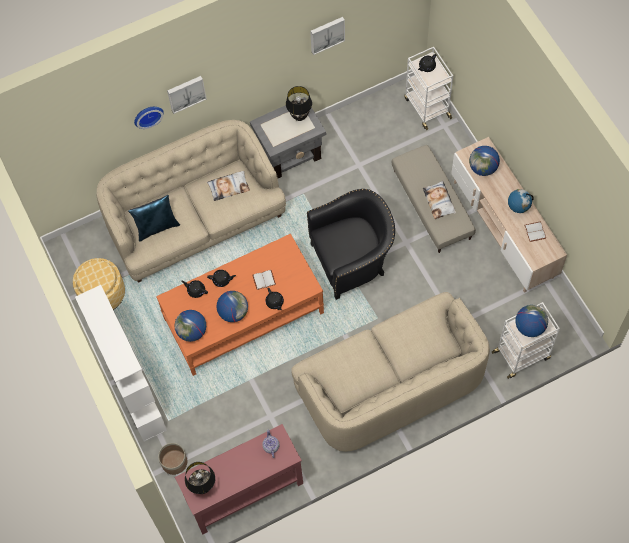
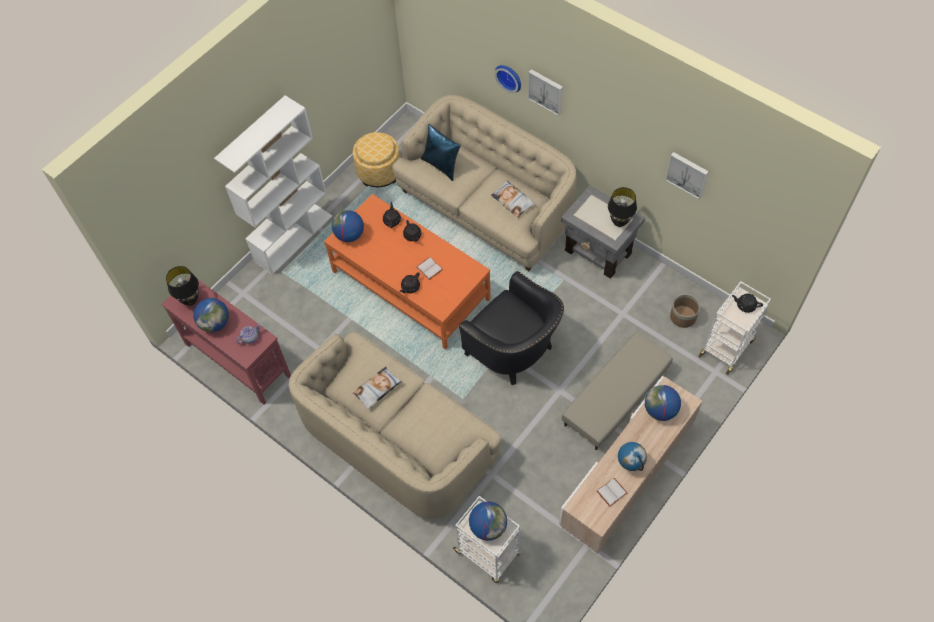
camera: 65 degrees right, 5 degrees down
(174, 462) = (244, 293): planter -> planter (683, 317)
(233, 312) = (384, 258): globe -> globe (215, 323)
(439, 201) = (610, 394): pillow -> pillow (377, 389)

